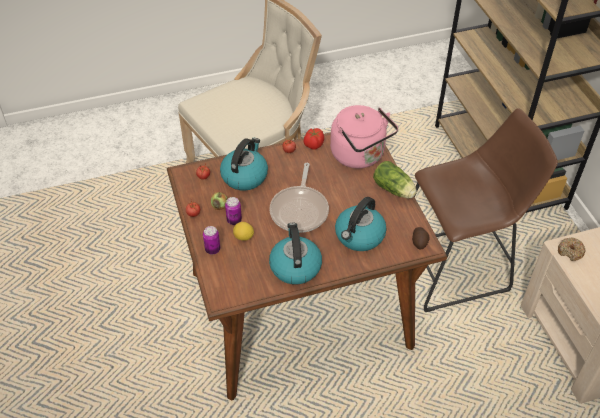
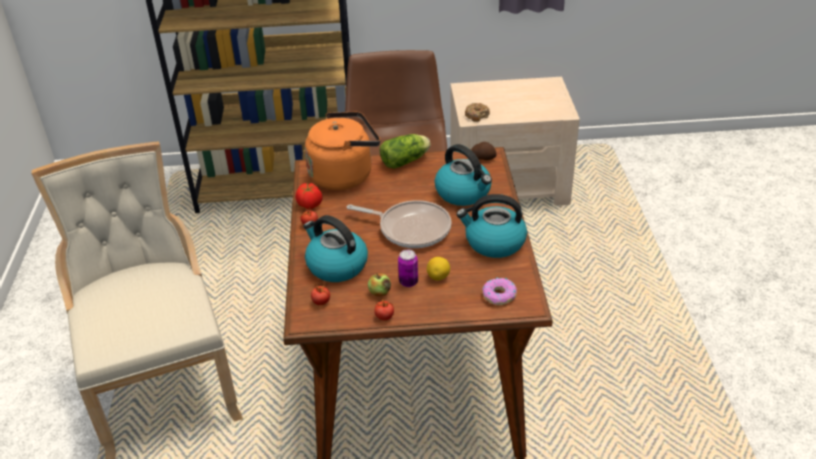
camera: 75 degrees left, 10 degrees down
(212, 249) = (450, 305): can -> none
(229, 278) = (499, 295): none -> donut
(360, 156) = (345, 175): pink kettle -> orange kettle

